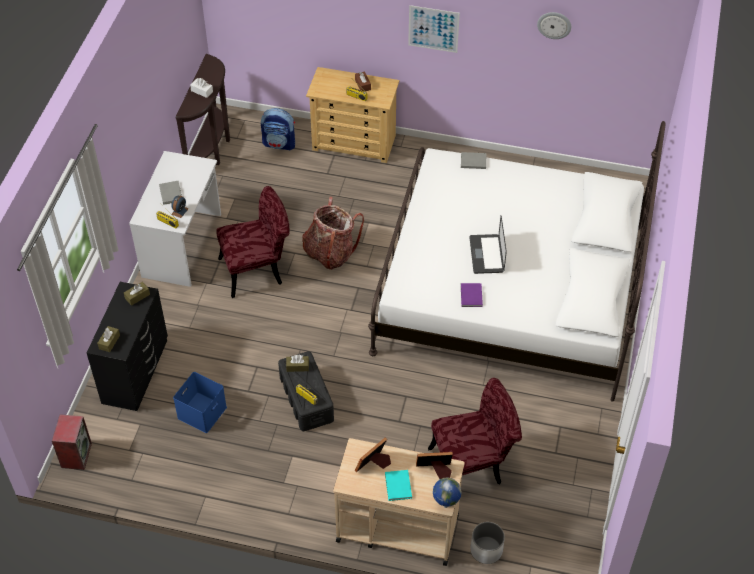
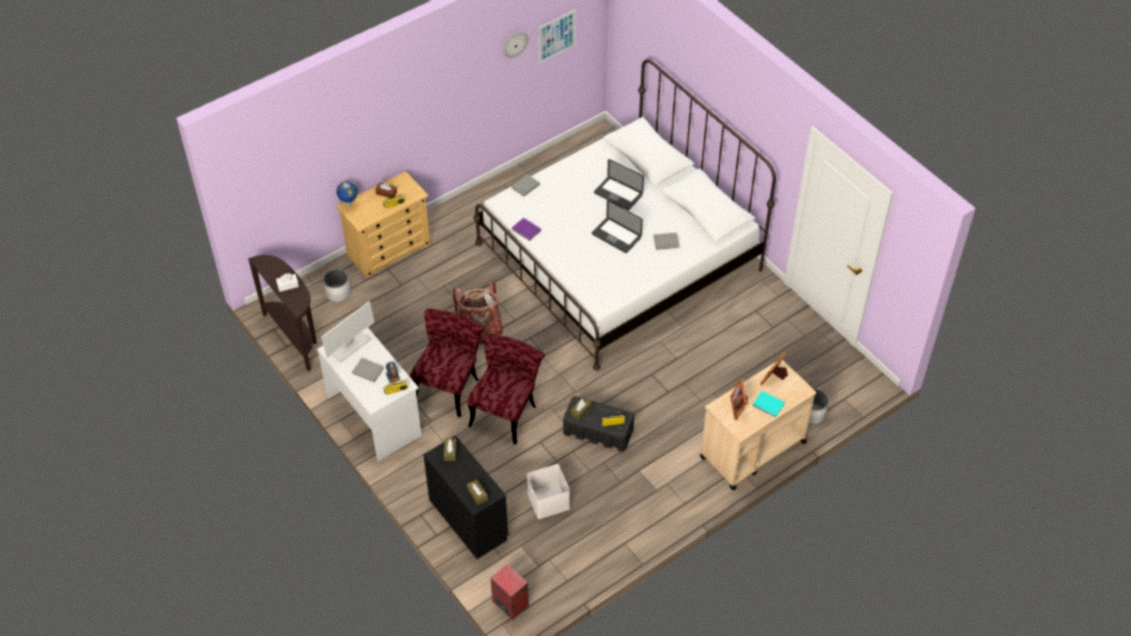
camera: 50 degrees left, 0 degrees up
(184, 166) = (349, 346): none -> monitor
(202, 411) = (547, 500): blue storage box -> white storage box
(279, 144) = (338, 293): backpack -> white planter
(433, 29) = (425, 108): picture -> picture (557, 36)
(445, 506) = (806, 390): globe -> globe (349, 206)
(471, 296) = (643, 268): purple book -> purple book (526, 230)
(473, 464) = (741, 376): red chair -> red chair (506, 410)
(519, 293) = (667, 242): none -> grey book
(536, 225) = (618, 194): none -> laptop

